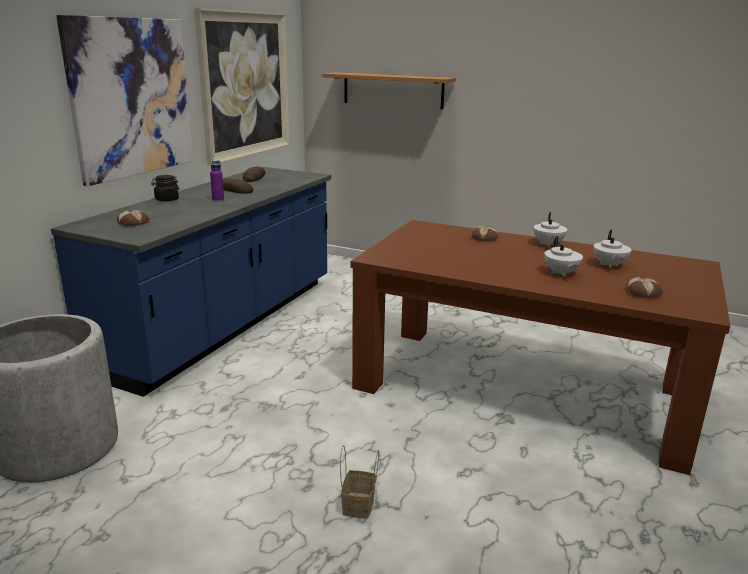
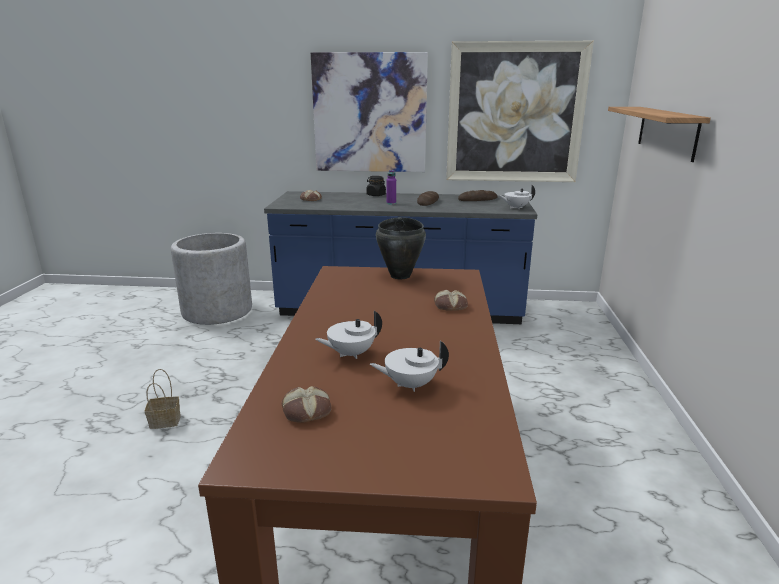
camera: 70 degrees right, 0 degrees up
(407, 240) = (400, 276): none -> black cooking pot
(547, 244) = (464, 340): white teapot -> white teapot (516, 208)

